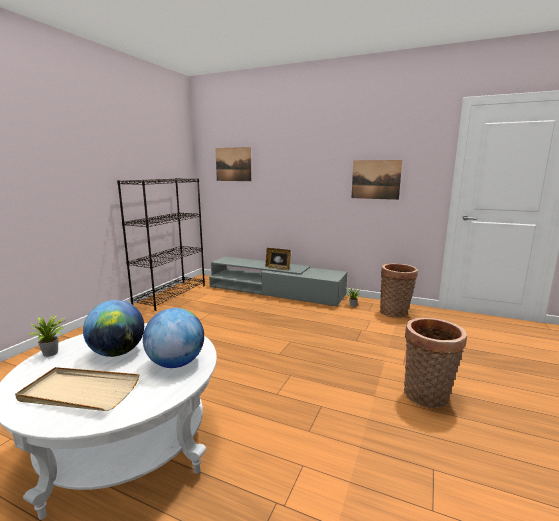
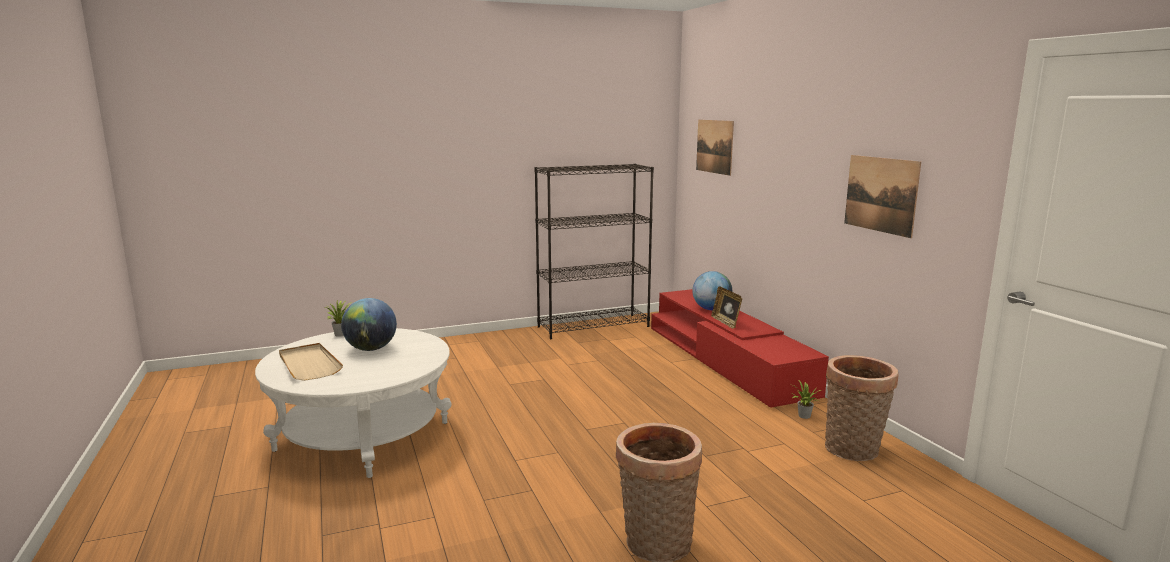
camera: 45 degrees right, 0 degrees up
(176, 363) = (385, 370): globe -> globe (711, 309)
(275, 291) = (725, 360): grey tv stand -> red tv stand

